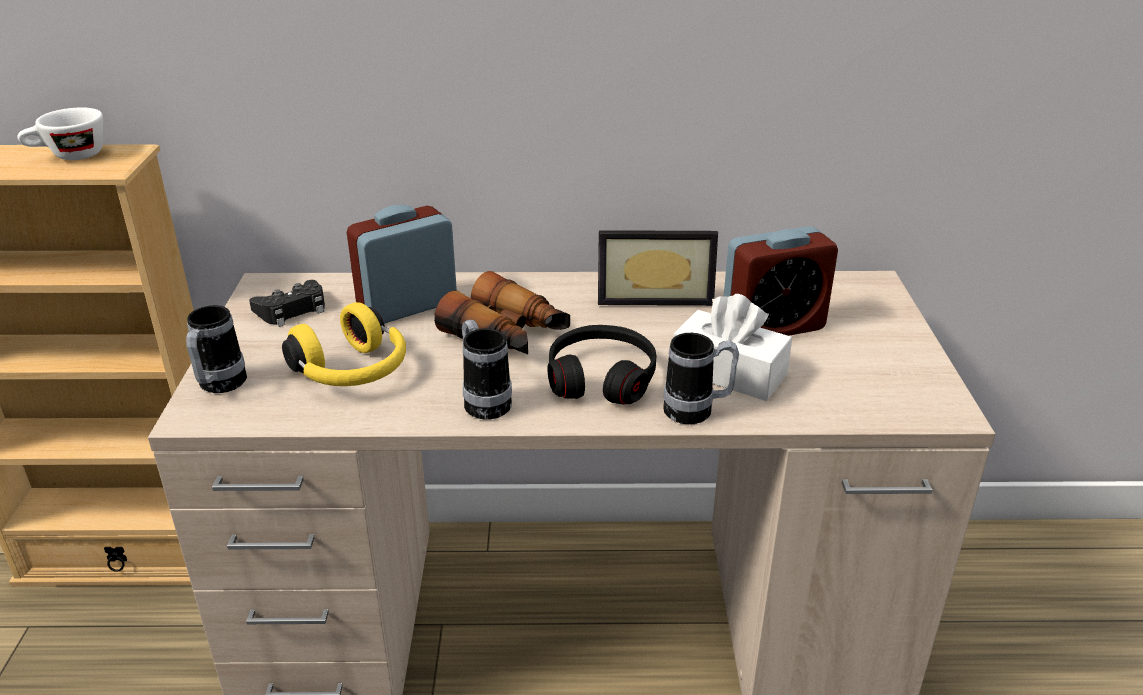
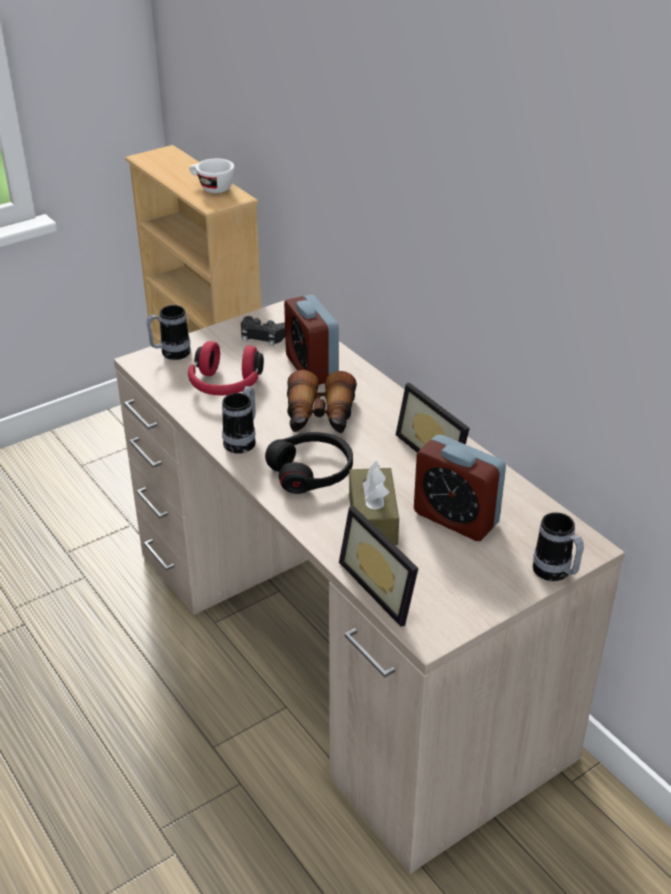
camera: 55 degrees right, 5 degrees up
(353, 372) = (225, 386): yellow headphones -> red headphones
(407, 305) = (311, 368): alarm clock -> alarm clock turned 135 degrees counterclockwise
(697, 412) = (313, 523): mug -> mug (555, 574)
(729, 373) = (372, 519): white tissue box -> brown tissue box
(849, 408) = (385, 586): none -> picture frame

